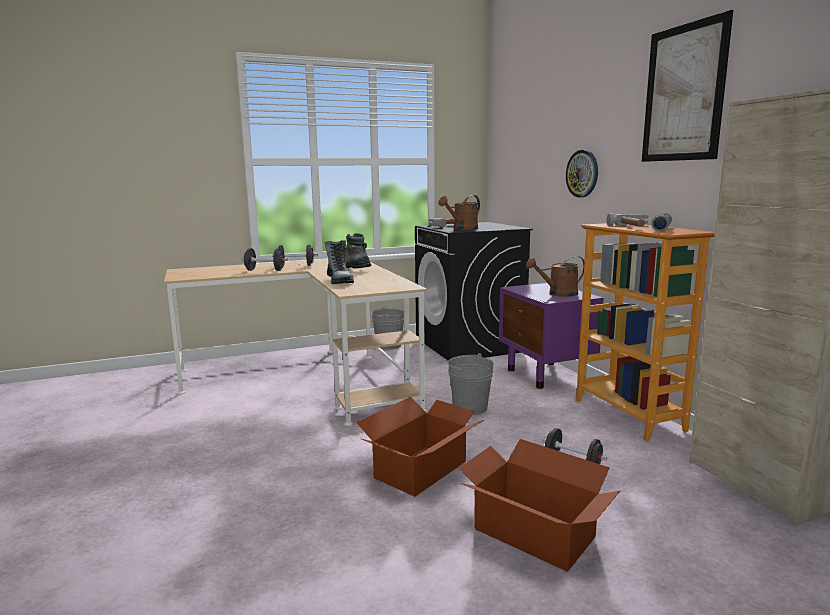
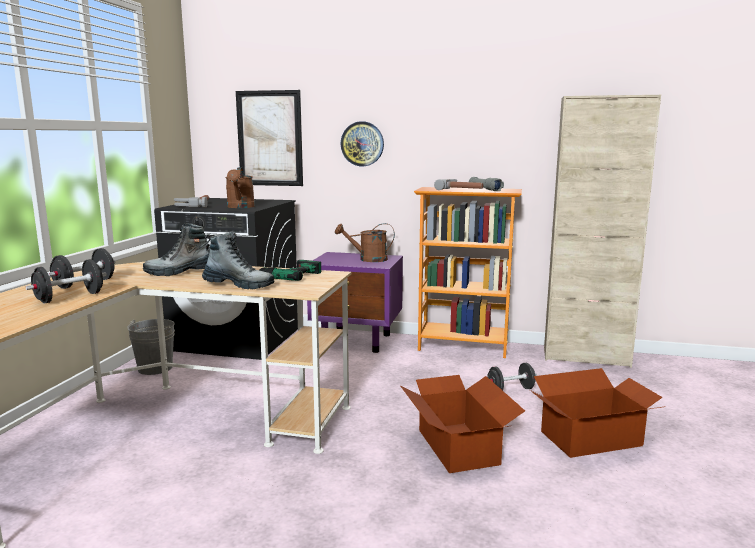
camera: 55 degrees left, 0 degrees up
(384, 281) = (284, 275): none -> power drill
(470, 407) = (371, 387): grey bucket -> none
(558, 294) = (368, 259): brown watering can -> brown watering can turned 60 degrees clockwise
(683, 93) = (478, 81): picture -> picture (270, 138)

